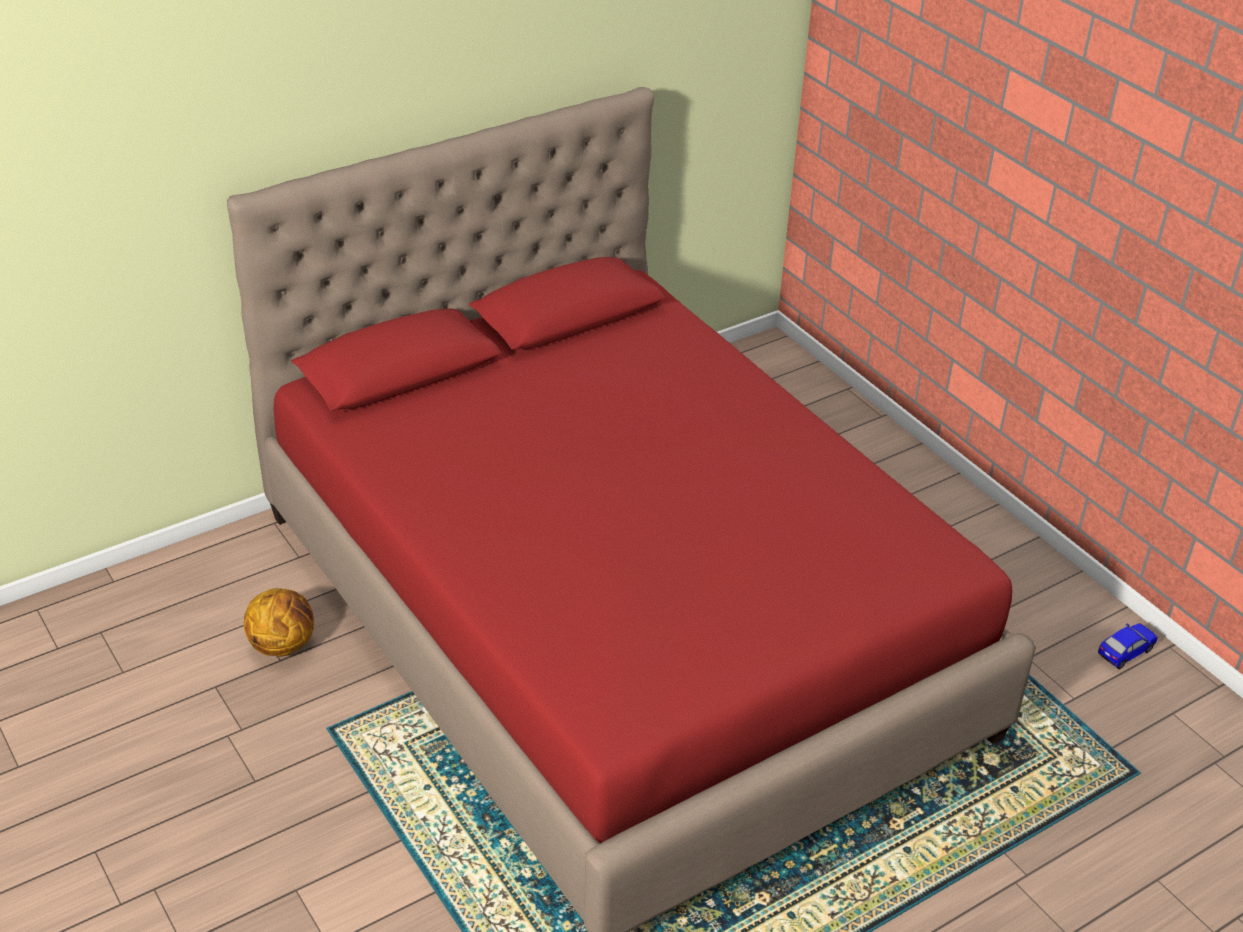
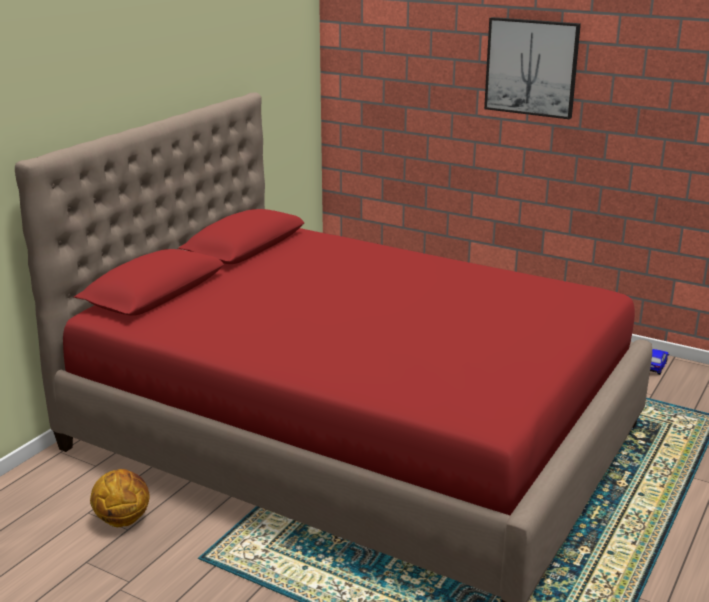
camera: 25 degrees left, 15 degrees down
(1063, 147) = (531, 67): none -> picture

